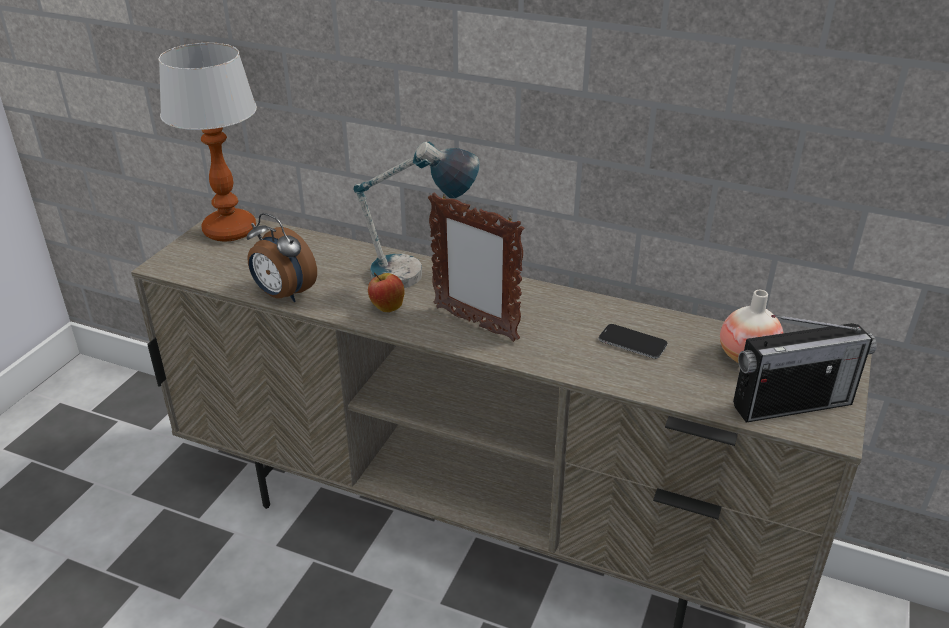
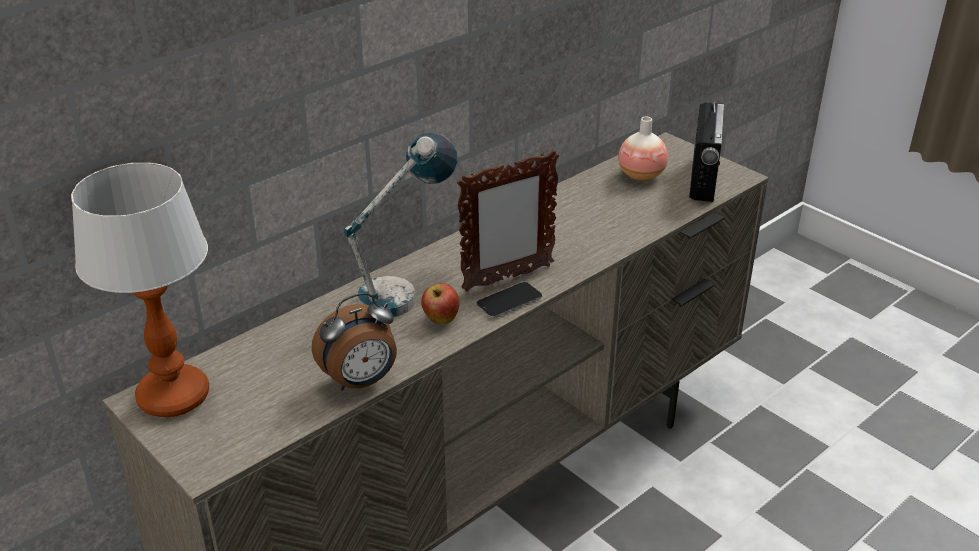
camera: 65 degrees left, 0 degrees up
(632, 342) = (590, 213): phone -> phone (509, 301)

